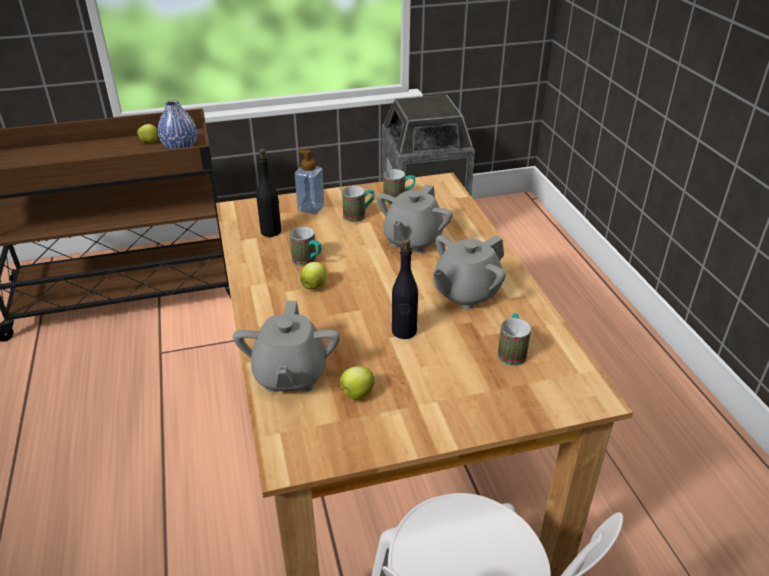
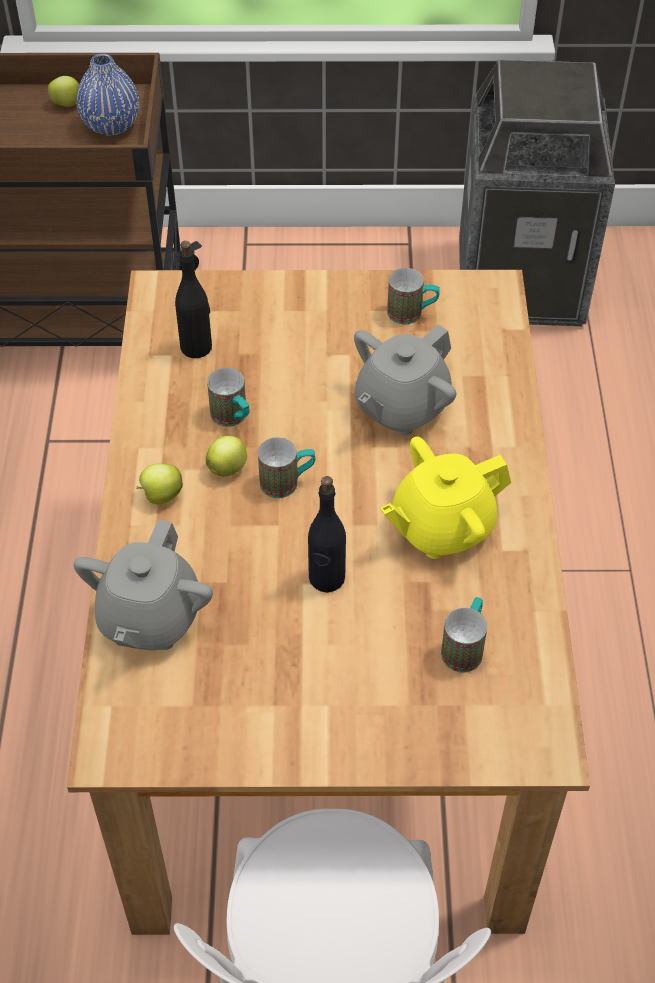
camera: 15 degrees right, 15 degrees up
(311, 208) = (269, 310): soap dispenser -> none
(356, 394) = (226, 669): apple -> apple (161, 496)
(359, 215) = (337, 339): mug -> mug (287, 482)
(465, 293) = (441, 527): grey teapot -> yellow teapot

